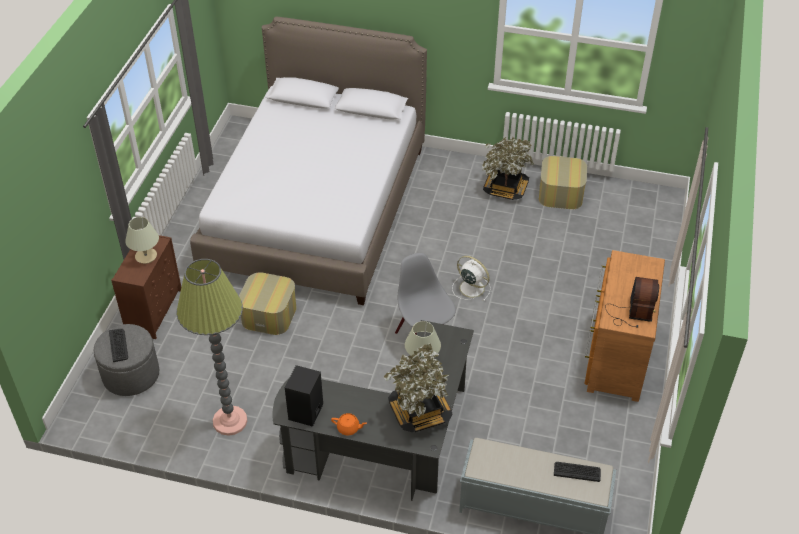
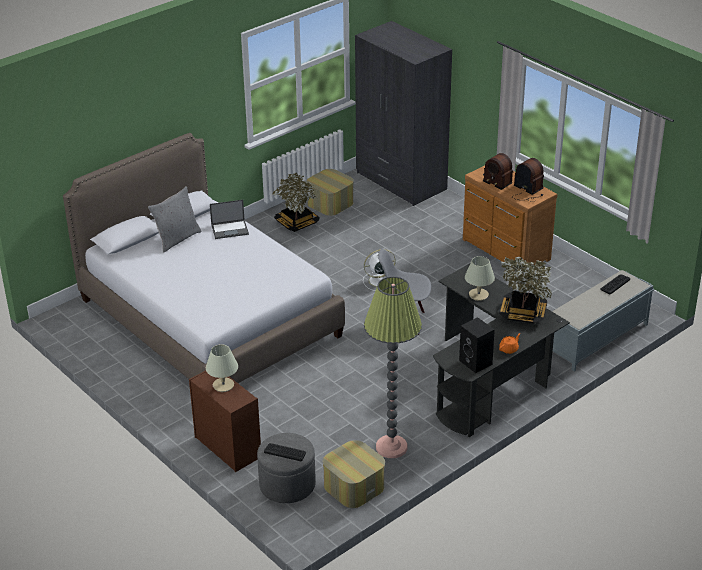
camera: 55 degrees left, 10 degrees down
(269, 314) = (300, 386): ottoman -> ottoman (354, 486)
(329, 123) = (177, 239): none -> grey pillow
(373, 145) = (230, 229): none -> laptop
(631, 277) = (497, 179): none -> radio
(650, 222) = (401, 181): none -> grey wardrobe

